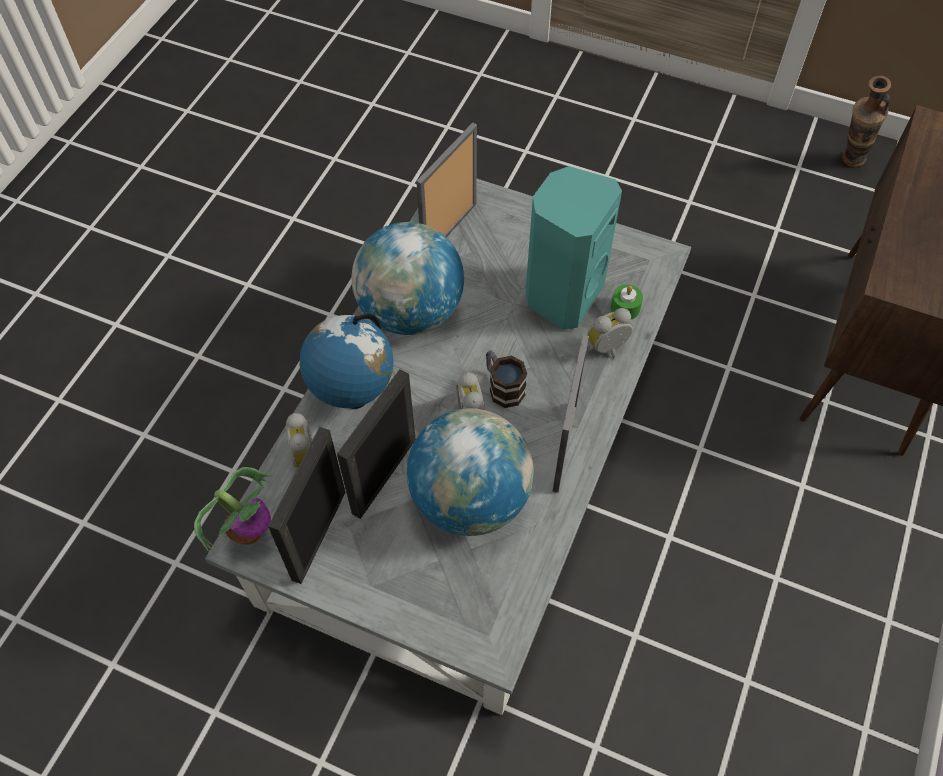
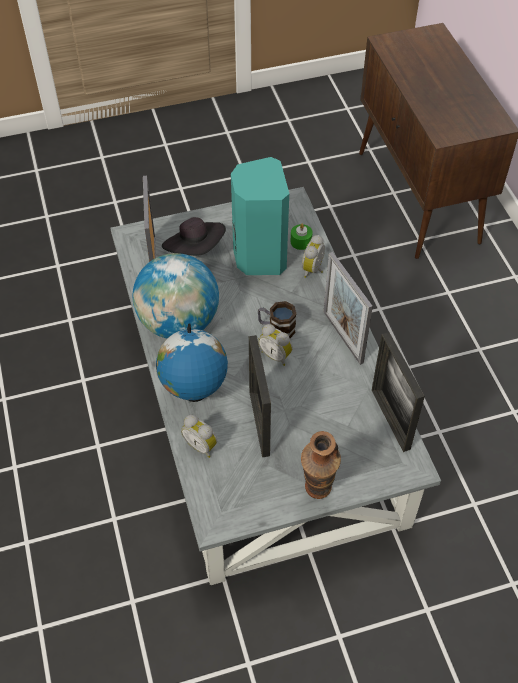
camera: 40 degrees left, 5 degrees down
(248, 530) = (210, 512): potted plant -> none
(319, 535) = (255, 482): picture frame -> picture frame (390, 419)
(470, 498) = (320, 400): globe -> none
(503, 244) = (195, 249): none -> black hat
(848, 163) = (313, 102): vase -> vase (316, 496)

